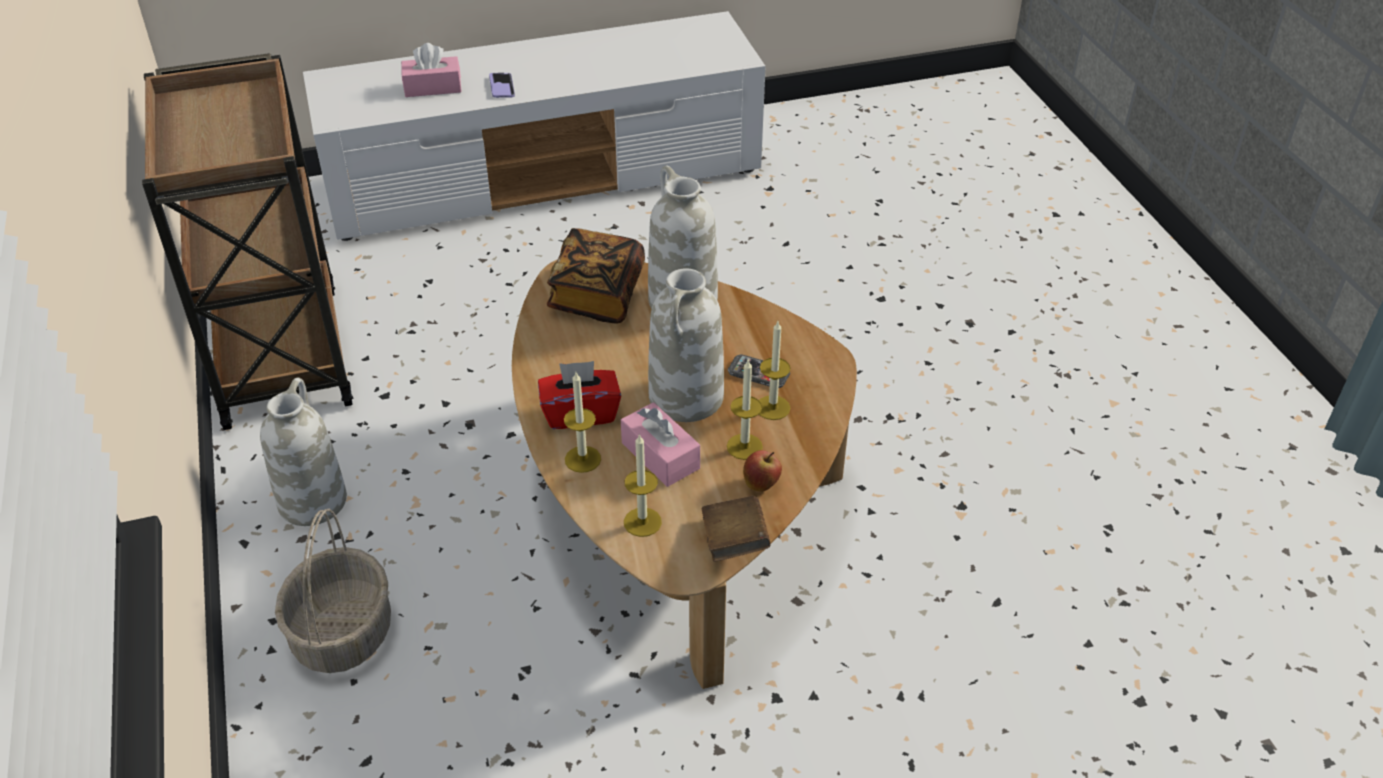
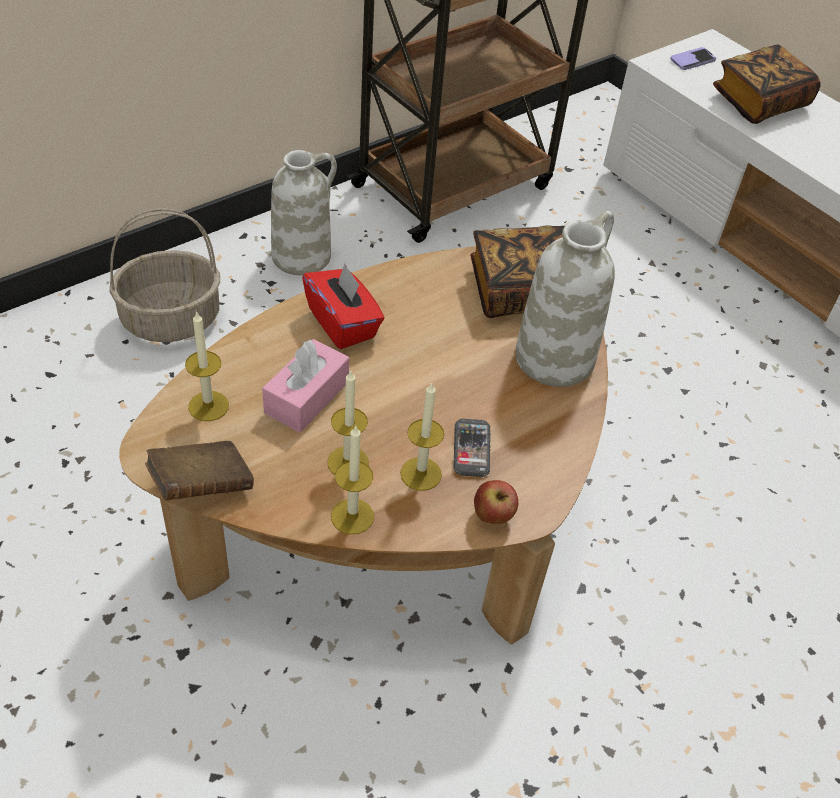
camera: 65 degrees right, 5 degrees up
(433, 87) = (759, 103): pink tissue box -> book
(502, 86) = (803, 143): phone -> phone (692, 60)
(582, 459) = (279, 341): candle -> candle (352, 516)
(686, 398) = (401, 397): white vase -> none
(761, 484) = (295, 490): apple -> apple (493, 517)

